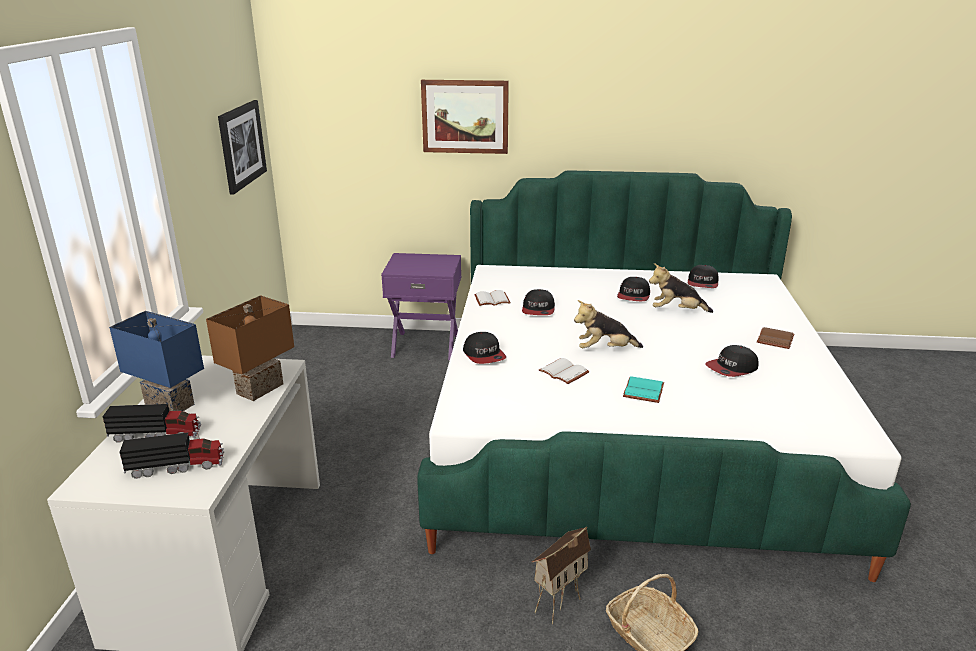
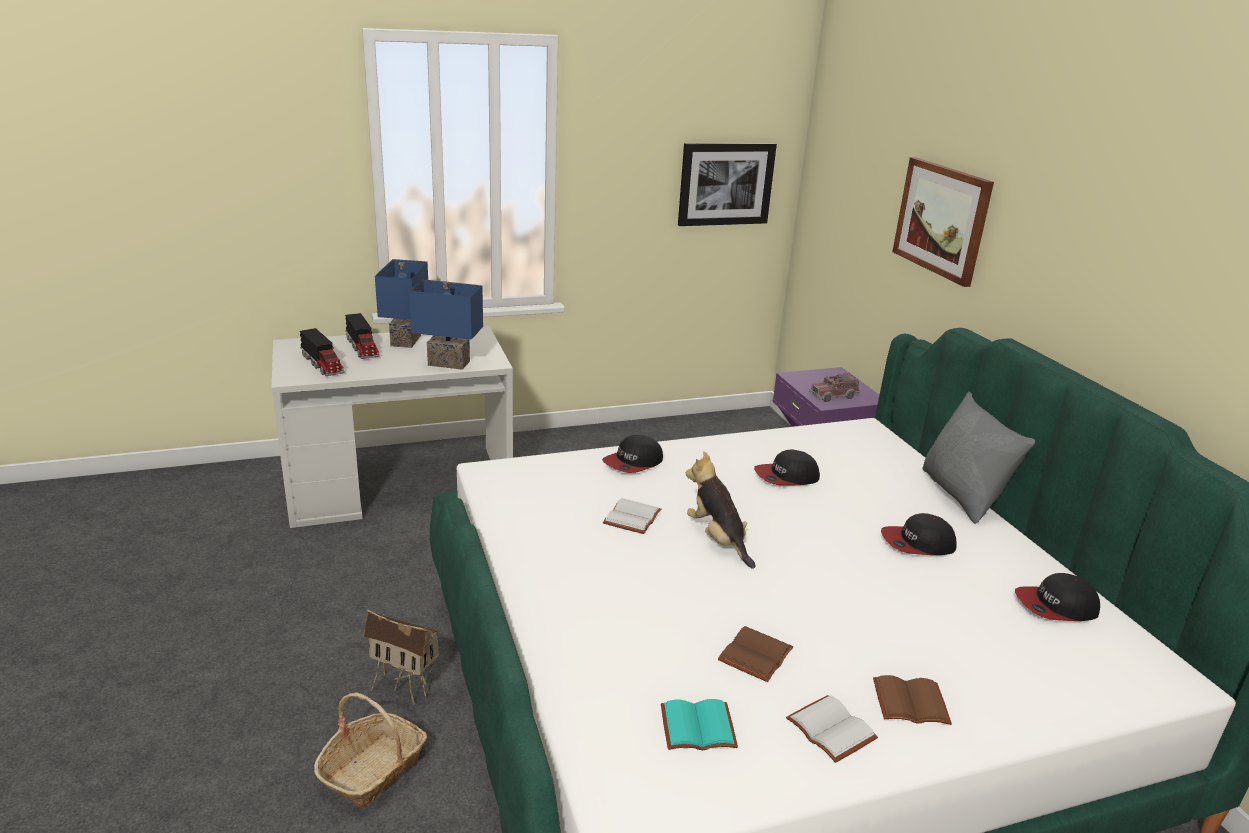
camera: 65 degrees right, 0 degrees up
(261, 390) = (447, 364): brown table lamp -> blue table lamp
(435, 267) = (833, 395): none -> toy truck
(491, 300) = (779, 443): white book -> white book (828, 730)
(588, 270) = (962, 495): none -> grey pillow
(644, 391) = (627, 582): turquoise book -> turquoise book (697, 729)
(676, 311) = (908, 588): plush toy -> none
(732, 368) = (756, 656): cap -> brown book

